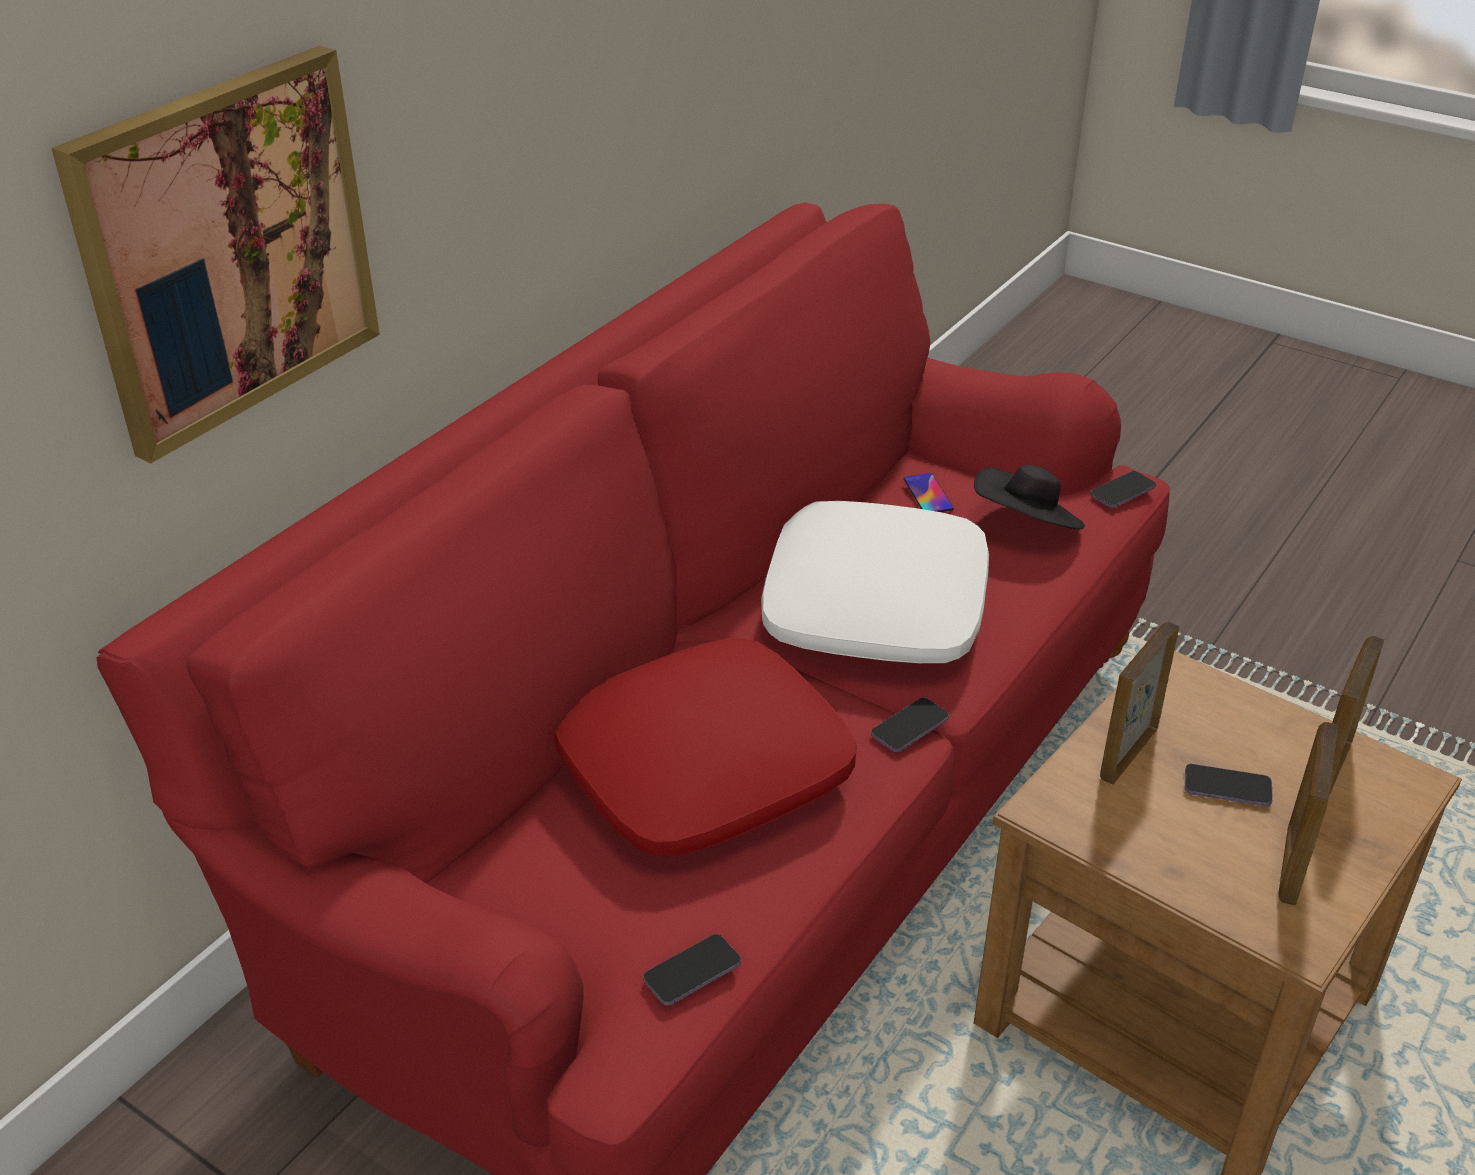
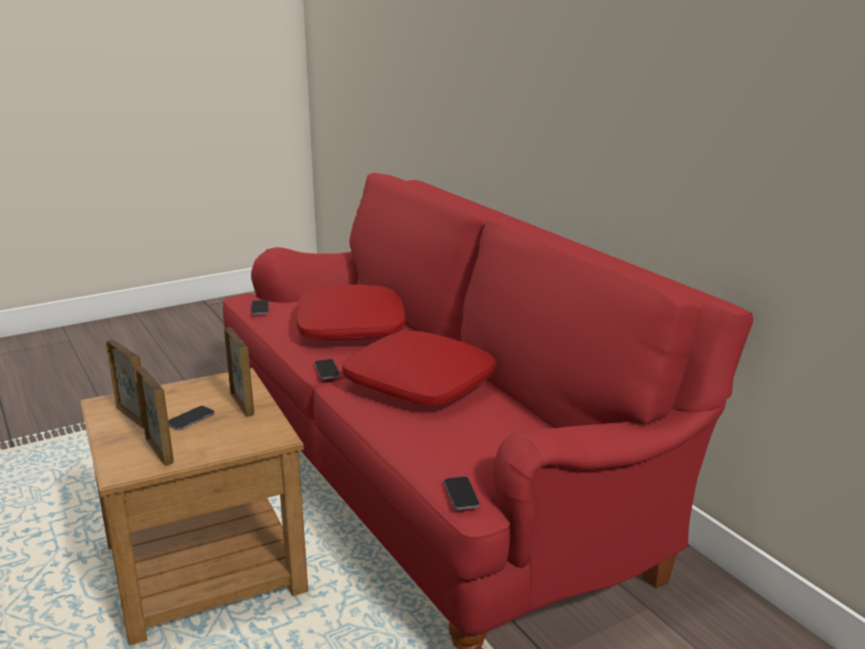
camera: 115 degrees right, 15 degrees down
(227, 249) = (475, 84): picture -> none
(873, 605) = (420, 383): white pillow -> red pillow
(928, 494) = (511, 424): phone -> none
(1026, 525) = (449, 443): black hat -> none

